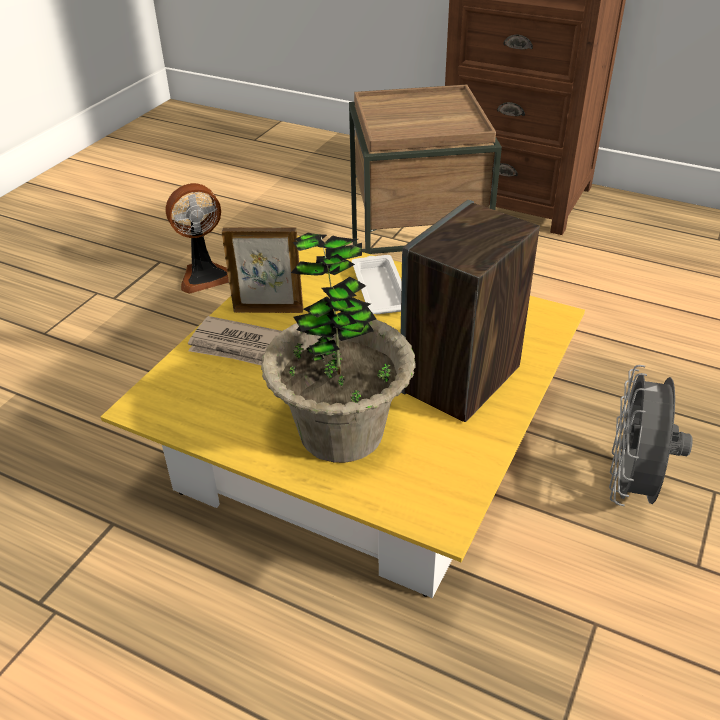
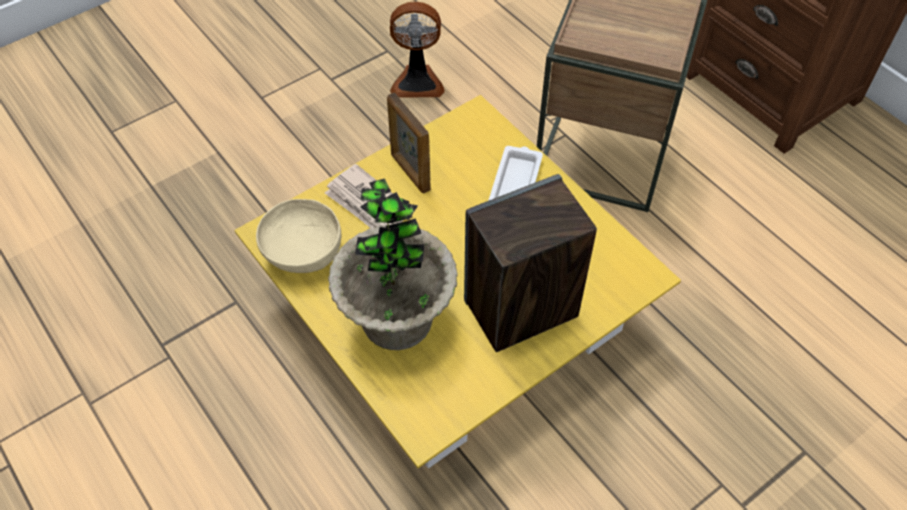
camera: 25 degrees right, 15 degrees up
(194, 409) = (302, 252): none -> beige bowl
(268, 309) = (410, 172): picture frame -> picture frame turned 150 degrees counterclockwise
(632, 486) = (652, 448): grey fan -> none

